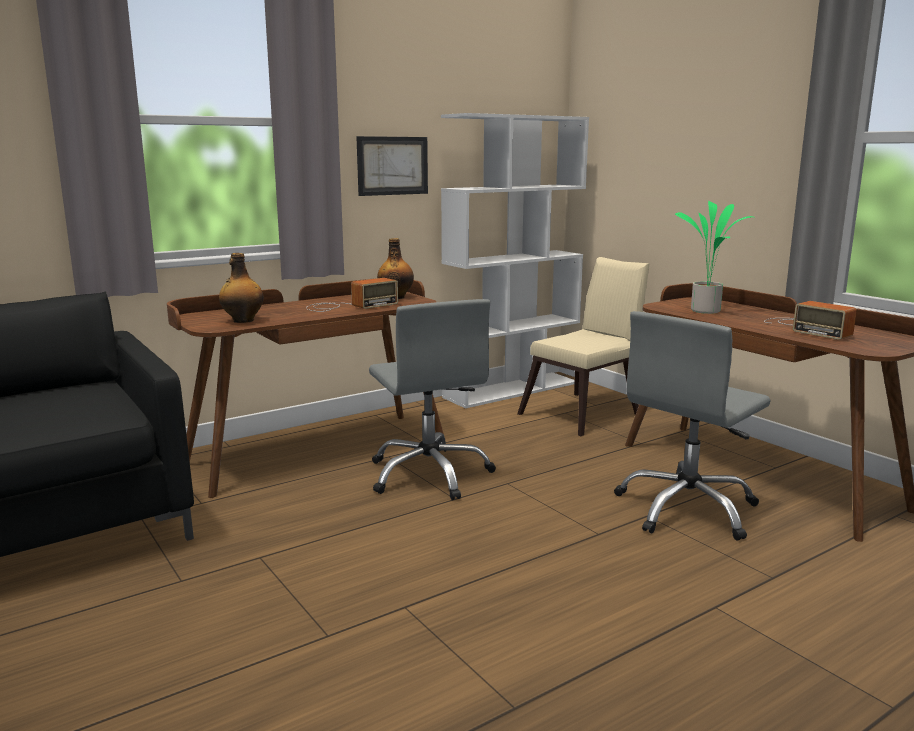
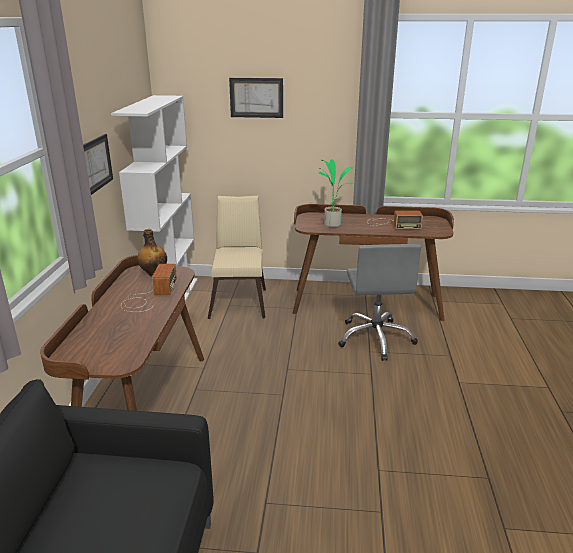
camera: 50 degrees left, 10 degrees up
(242, 321) = (122, 345): bottle -> none
(430, 474) = (241, 387): grey office chair -> none
(676, 117) = (256, 97): none -> picture

